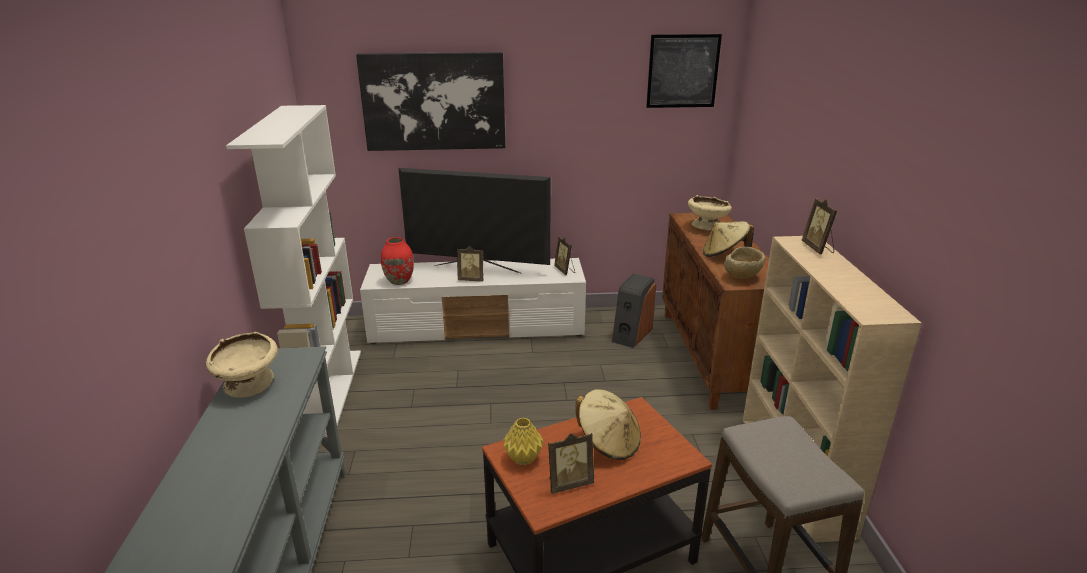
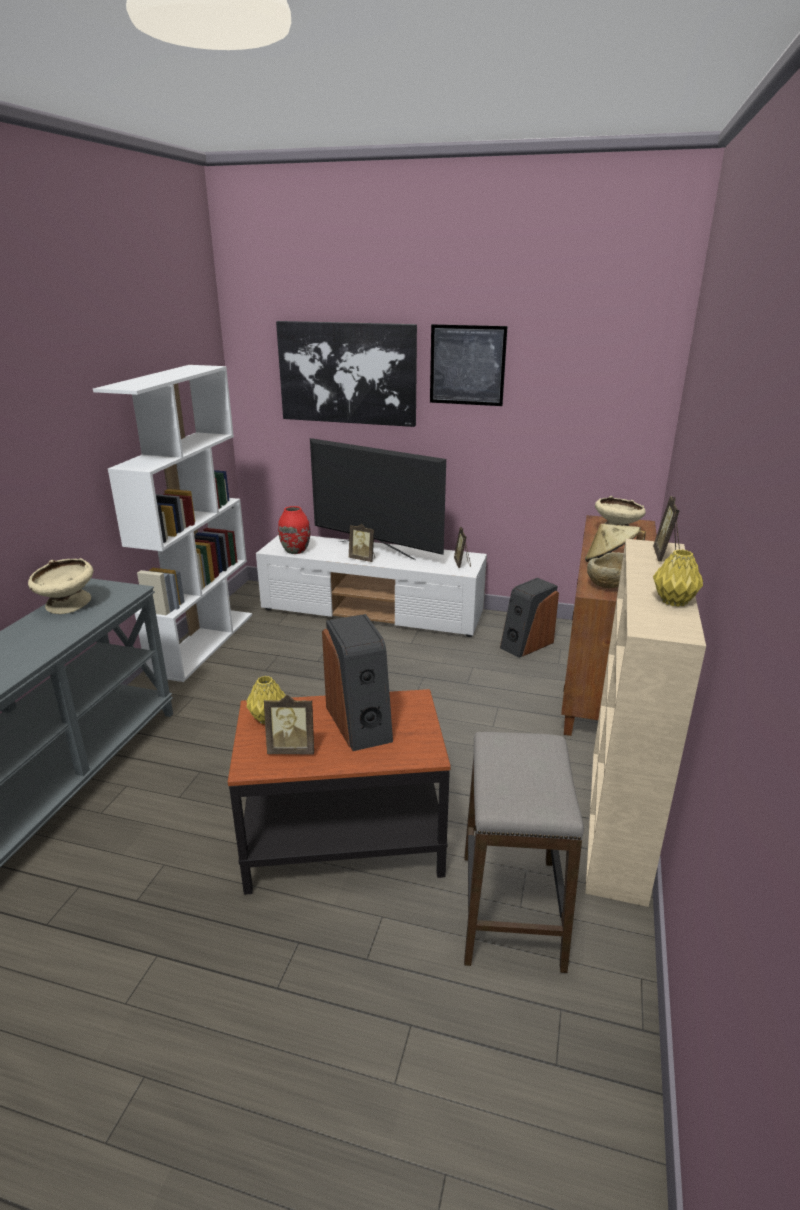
camera: 20 degrees right, 0 degrees up
(608, 442) = (360, 722): beige hat -> speaker
(683, 71) = (615, 353): picture -> picture (467, 365)
(864, 288) = (674, 602): none -> yellow vase

